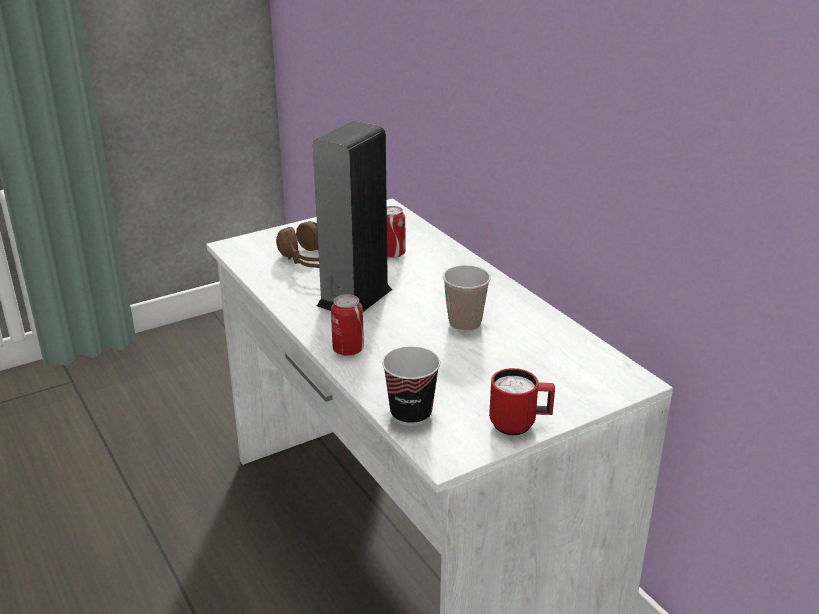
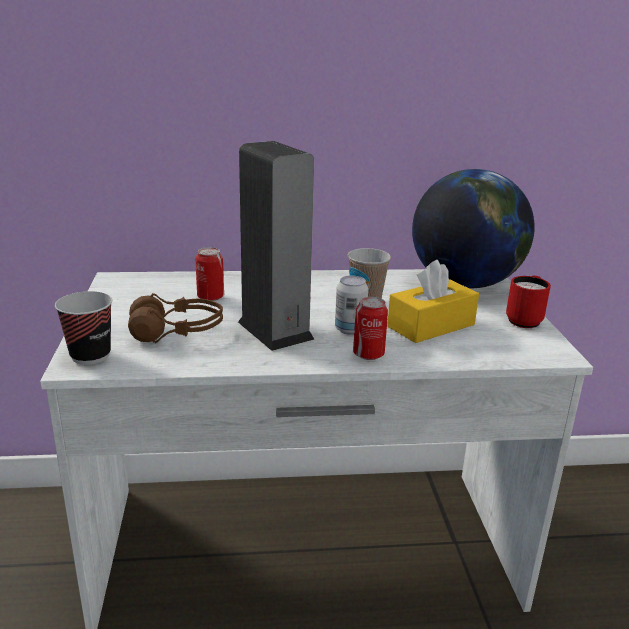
camera: 65 degrees left, 5 degrees down
(390, 330) = (350, 329): none -> can
(411, 414) = (491, 352): cup -> cup (90, 355)
(442, 369) = (431, 325): none -> yellow tissue box
(585, 370) = (464, 283): none -> globe

